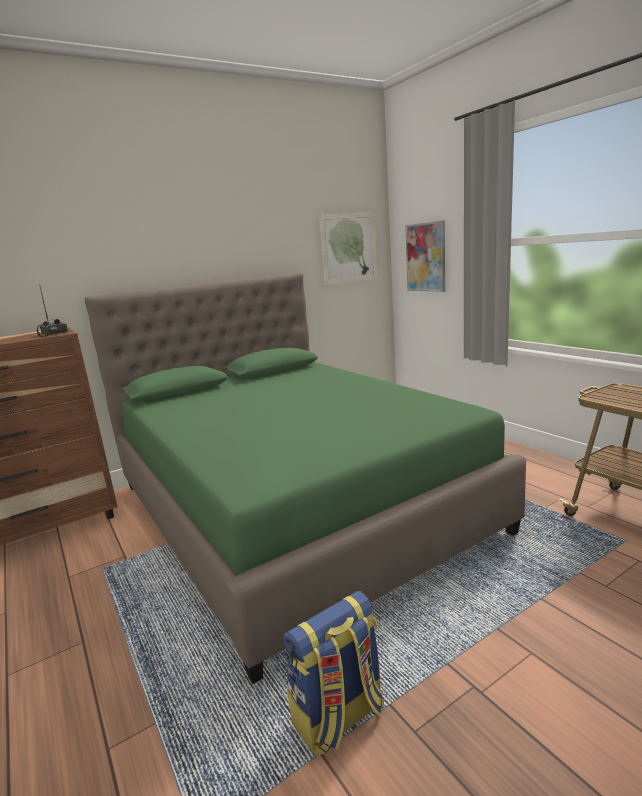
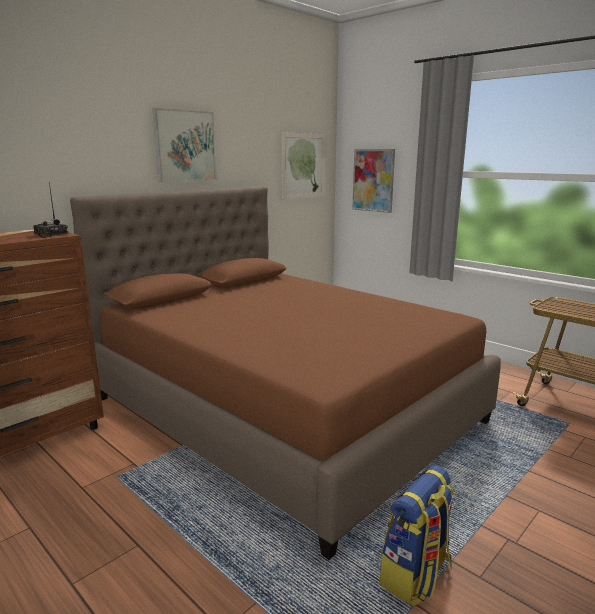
camera: 15 degrees left, 0 degrees up
(207, 238) = (185, 146): none -> picture
(295, 506) = (284, 409): green bed -> brown bed

